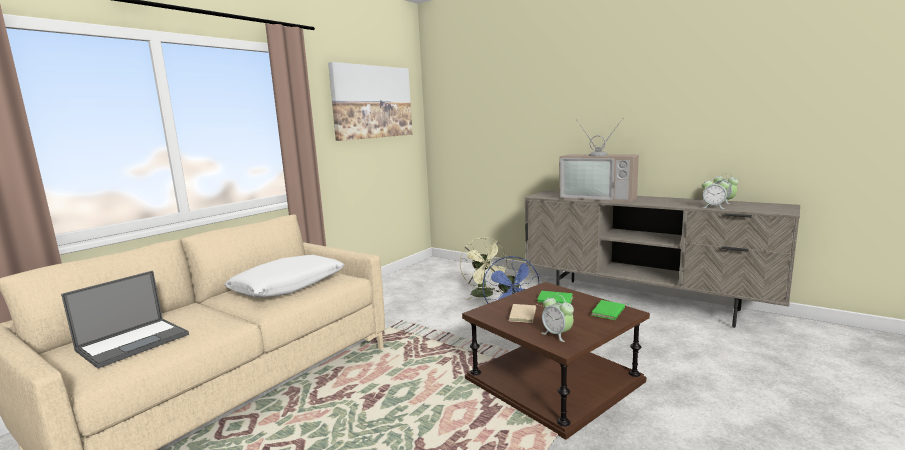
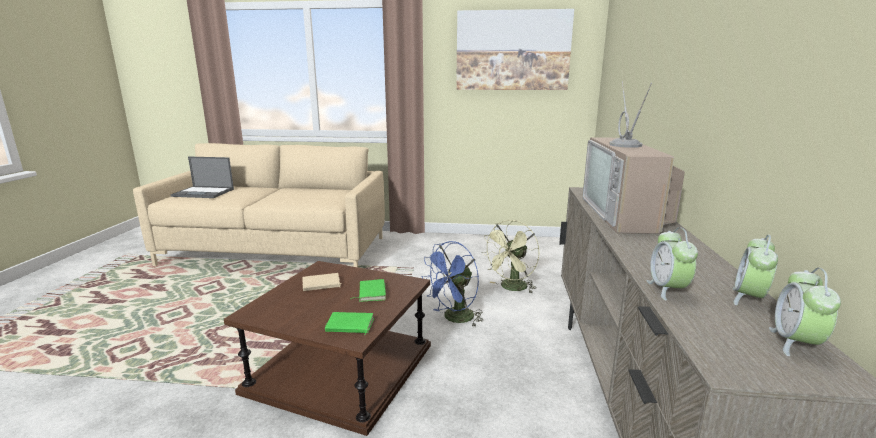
camera: 60 degrees right, 5 degrees up
(288, 286) = (302, 195): white pillow -> none
(557, 335) = (277, 306): alarm clock -> alarm clock (795, 343)

